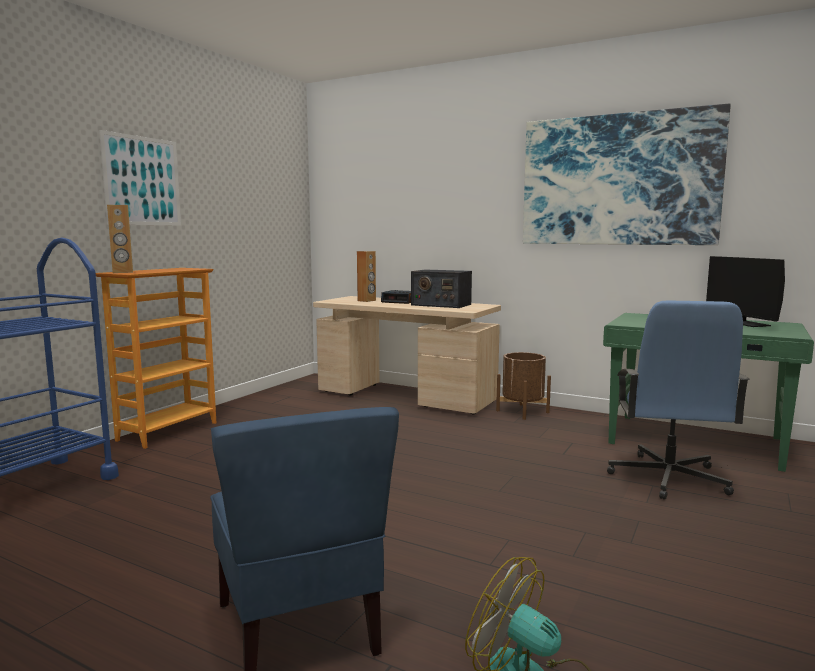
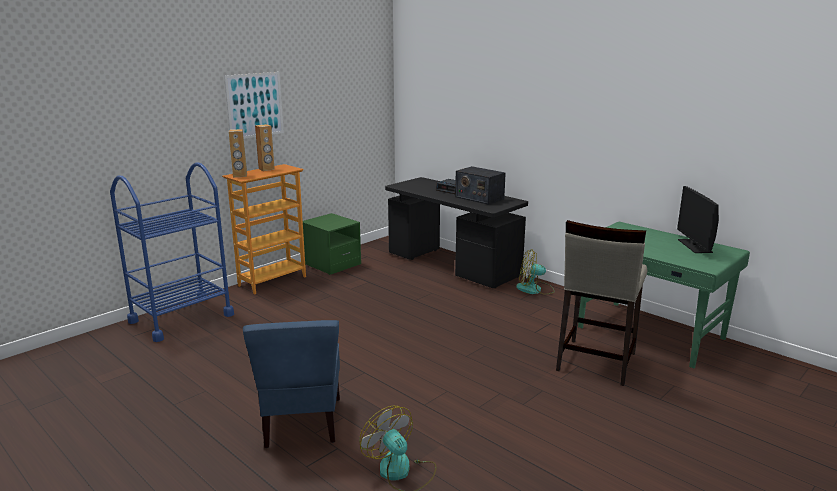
camera: 15 degrees right, 10 degrees up
(247, 407) = (332, 264): none -> green nightstand
(367, 300) = (427, 187): brown speaker -> brown speaker (266, 169)
(405, 397) = (452, 265): beige desk -> black desk
(522, 411) = (535, 289): brown planter -> fan
(618, 180) = (620, 111): picture -> none
(668, 478) = (595, 362): blue office chair -> beige stool

